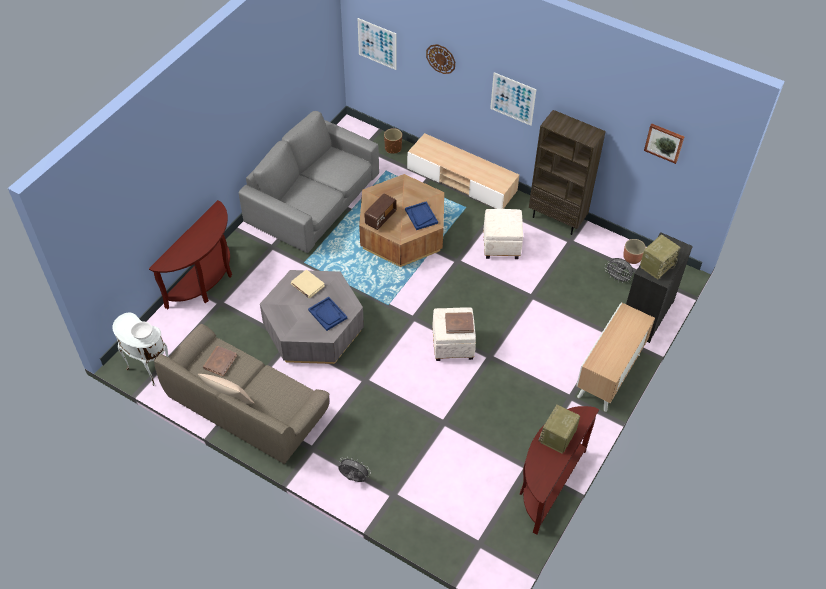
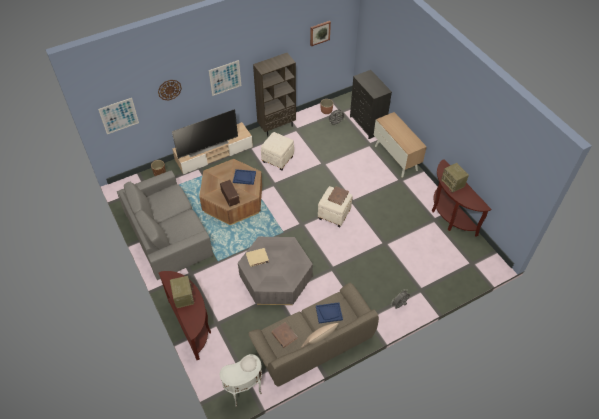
camera: 60 degrees left, 0 degrees up
(328, 314) = (288, 257): blue tray -> blue tray (329, 313)
(452, 162) = (207, 146): none -> television
(657, 265) = (374, 88): radio -> radio (183, 296)

